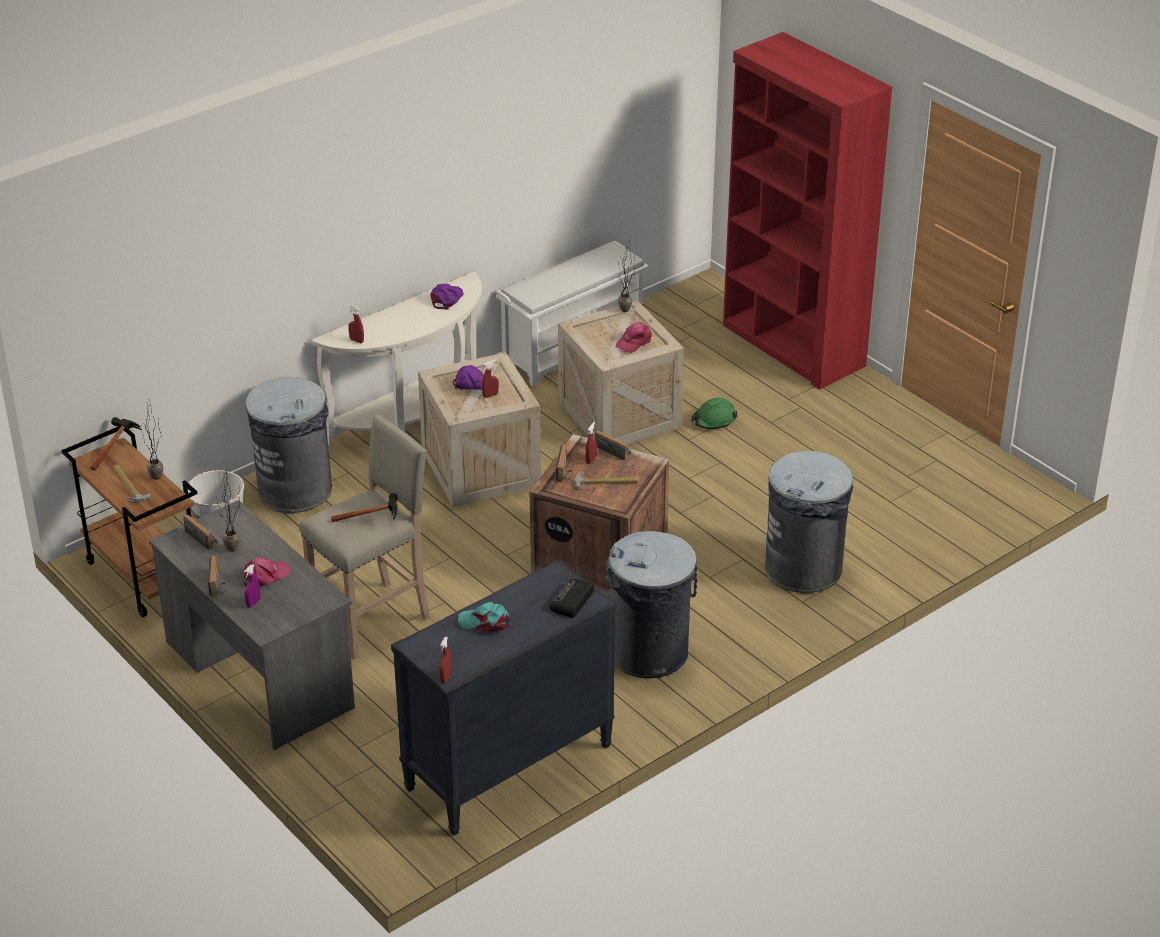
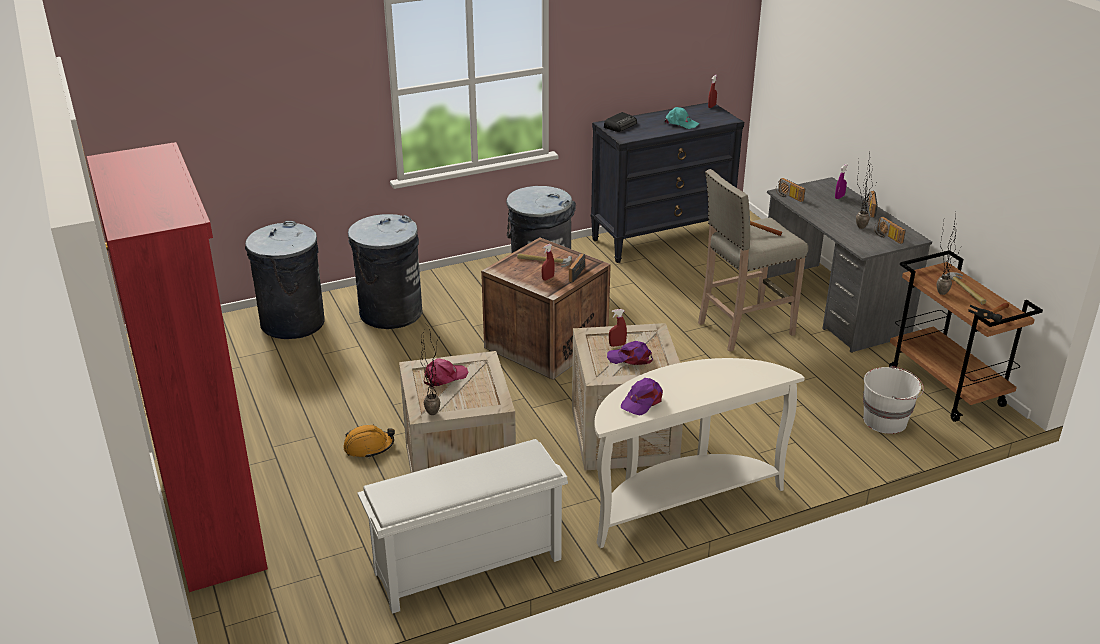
camera: 165 degrees left, 5 degrees down
(265, 576) = (832, 209): pink cap -> none
(295, 490) = (812, 443): grey trash can -> grey trash can (292, 323)
(356, 340) = (753, 367): red spray bottle -> none
(614, 451) = (524, 282): radio -> radio (788, 196)
(713, 420) = (368, 447): green hard hat -> orange hard hat

